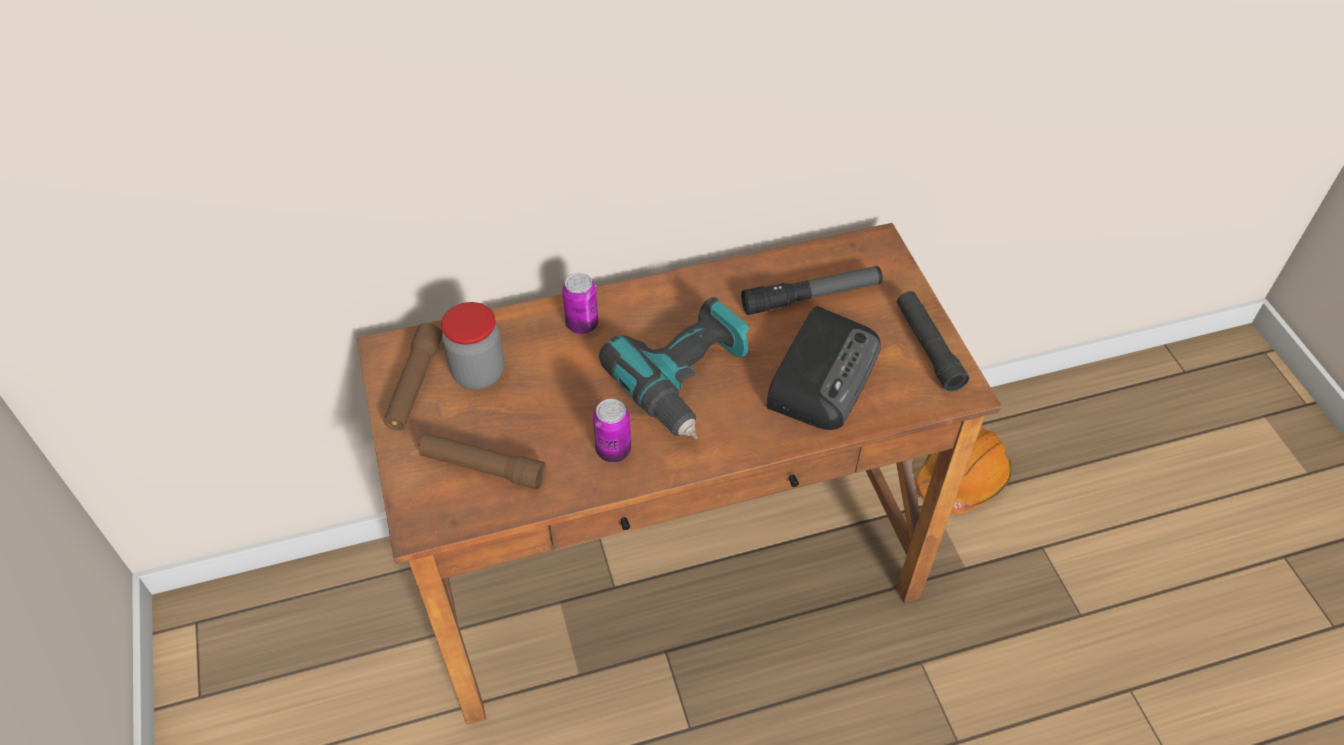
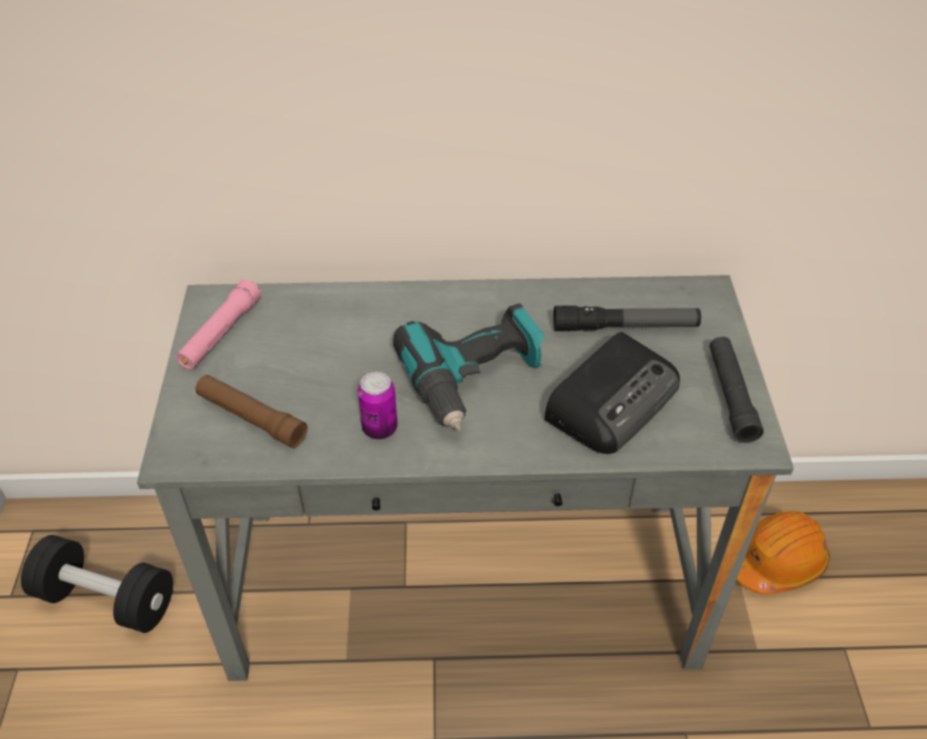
camera: 15 degrees right, 5 degrees down
(306, 675) = (106, 599): none -> black dumbbell
(415, 384) = (221, 333): brown flashlight -> pink flashlight
(478, 373) = (282, 334): jar -> none
(582, 324) = (393, 311): can -> none
(671, 568) = (463, 581): brown desk -> grey desk

